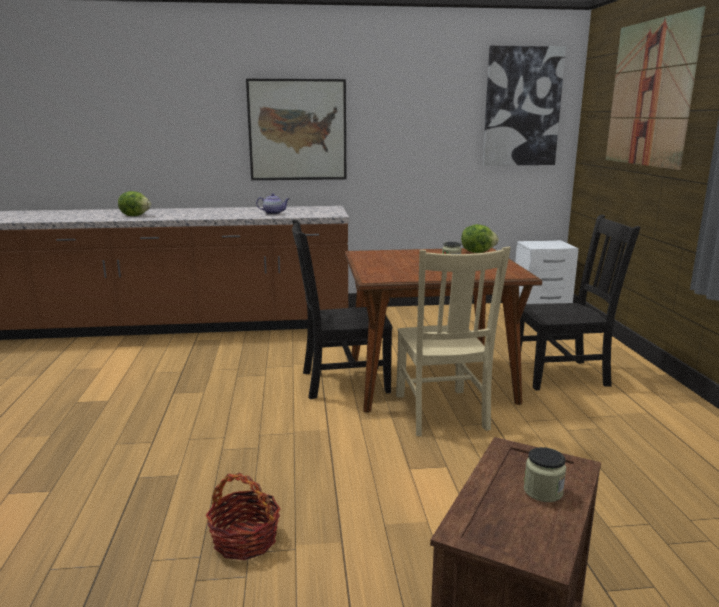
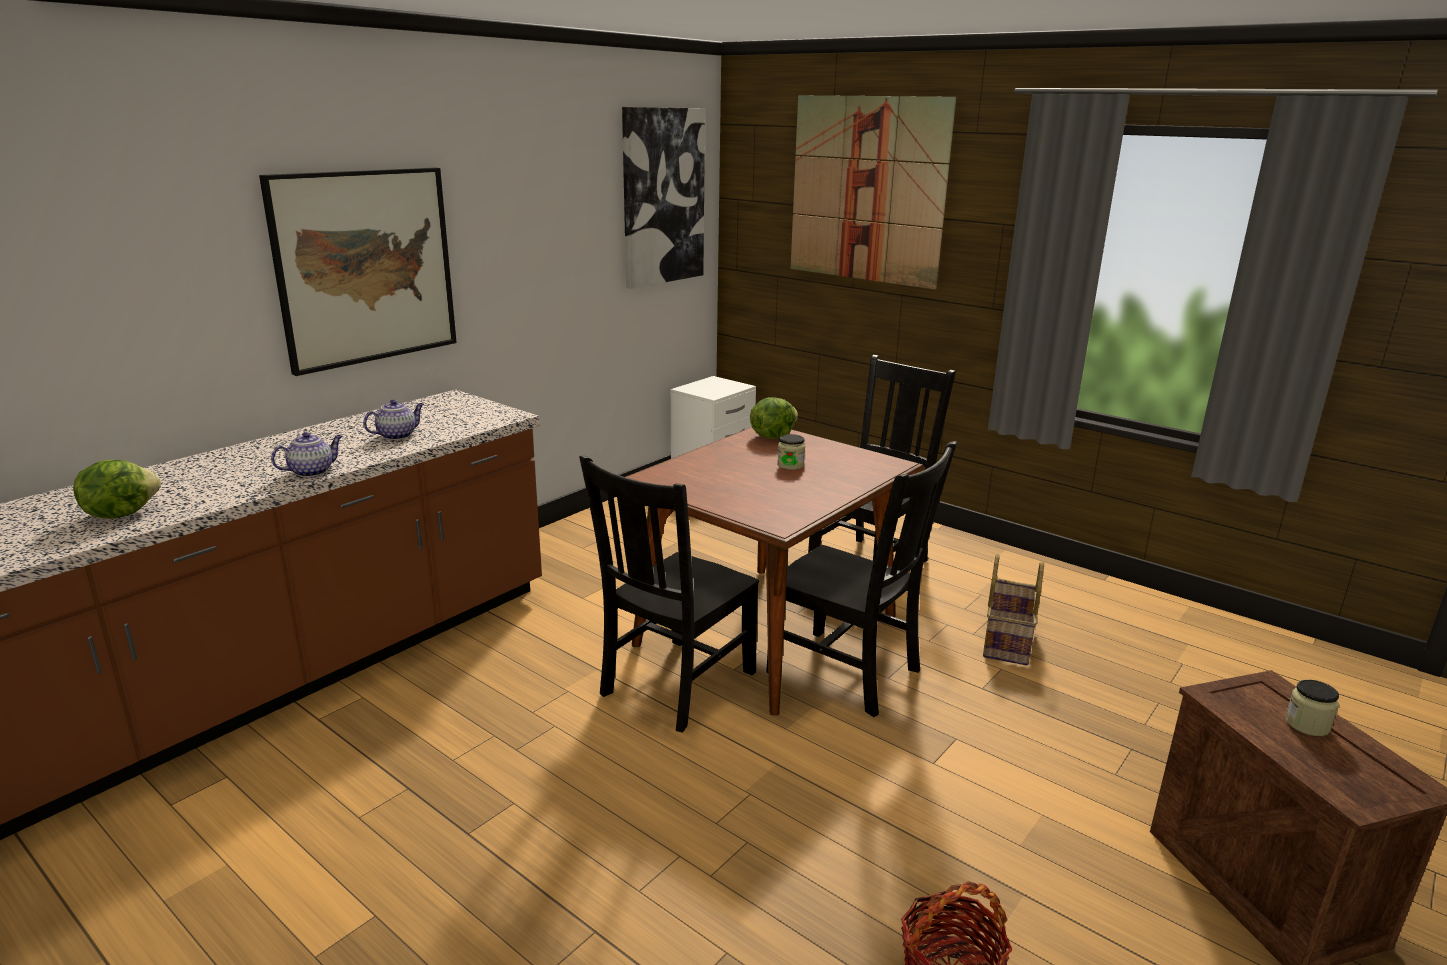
camera: 45 degrees left, 5 degrees up
(215, 216) = (312, 471): none -> teapot
(441, 413) = (848, 673): beige chair -> black chair
(586, 442) = (1006, 641): none -> basket

